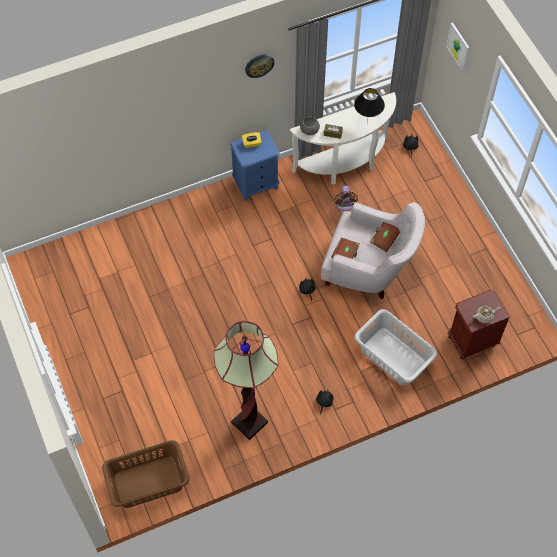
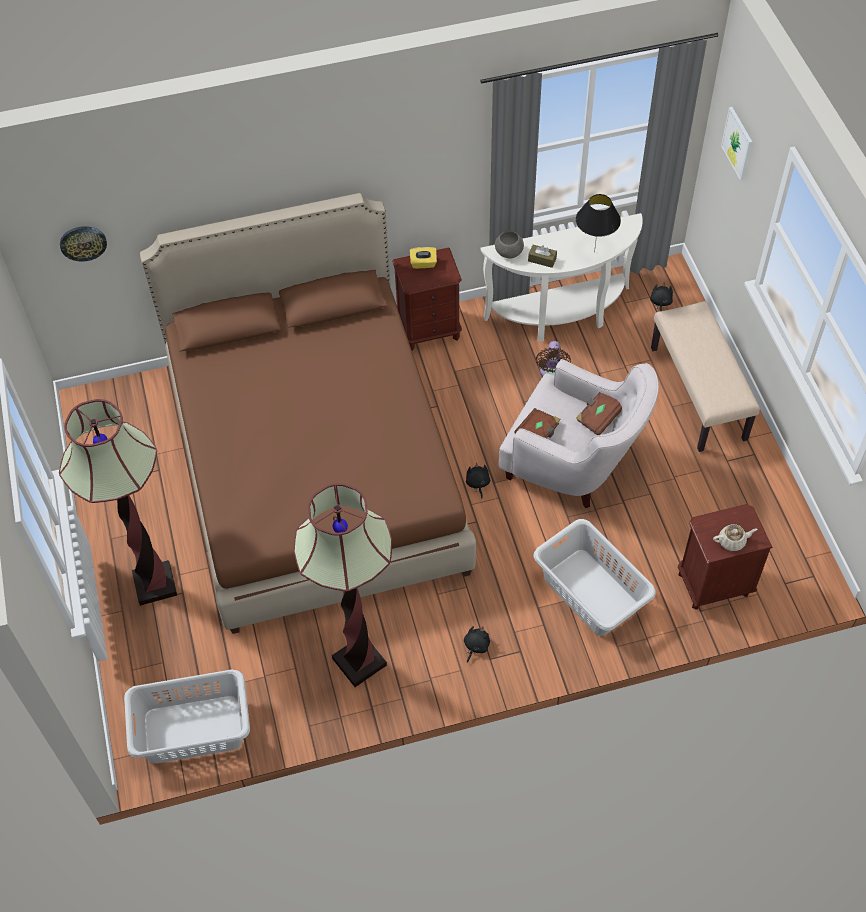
camera: 10 degrees right, 5 degrees down
(102, 387) = (155, 584): none -> floor lamp
(147, 481) = (192, 729): brown laundry basket -> grey laundry basket
(195, 292) = (315, 467): none -> brown bed
(256, 184) = (429, 330): blue nightstand -> brown nightstand
(259, 65) = (438, 139): wall clock -> wall clock (83, 242)
(444, 210) = (699, 393): none -> beige bench

